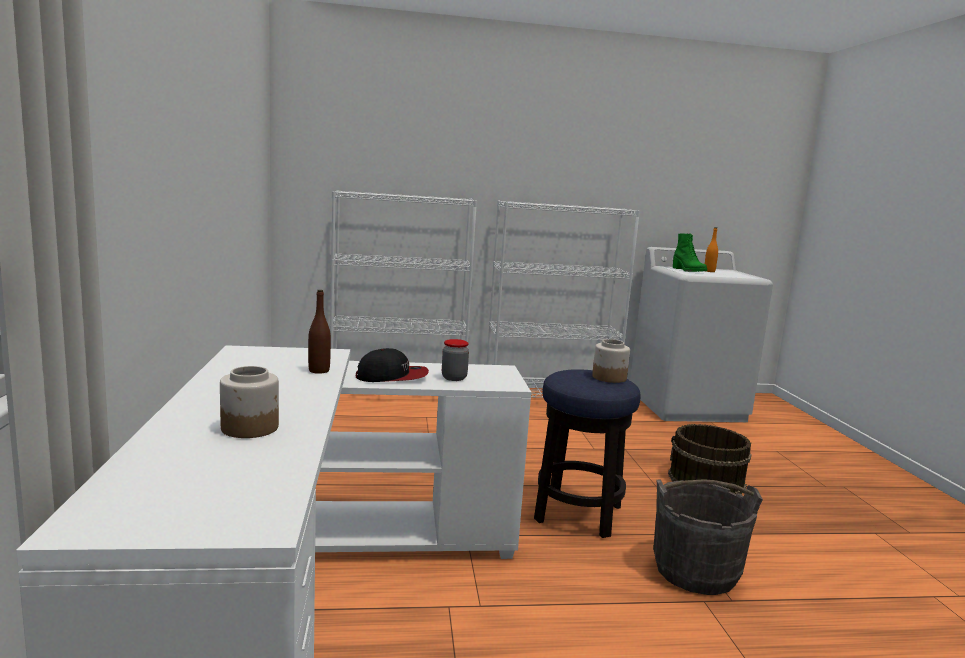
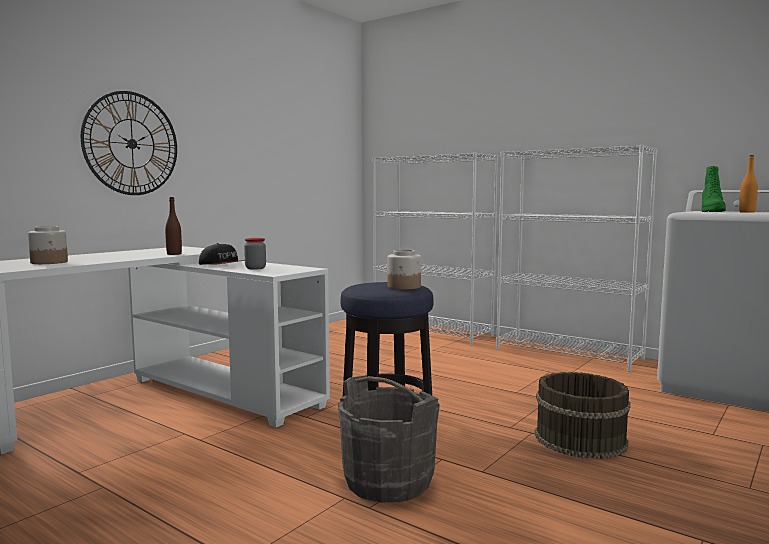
camera: 45 degrees right, 5 degrees down
(160, 190) = (131, 143): none -> wall clock

